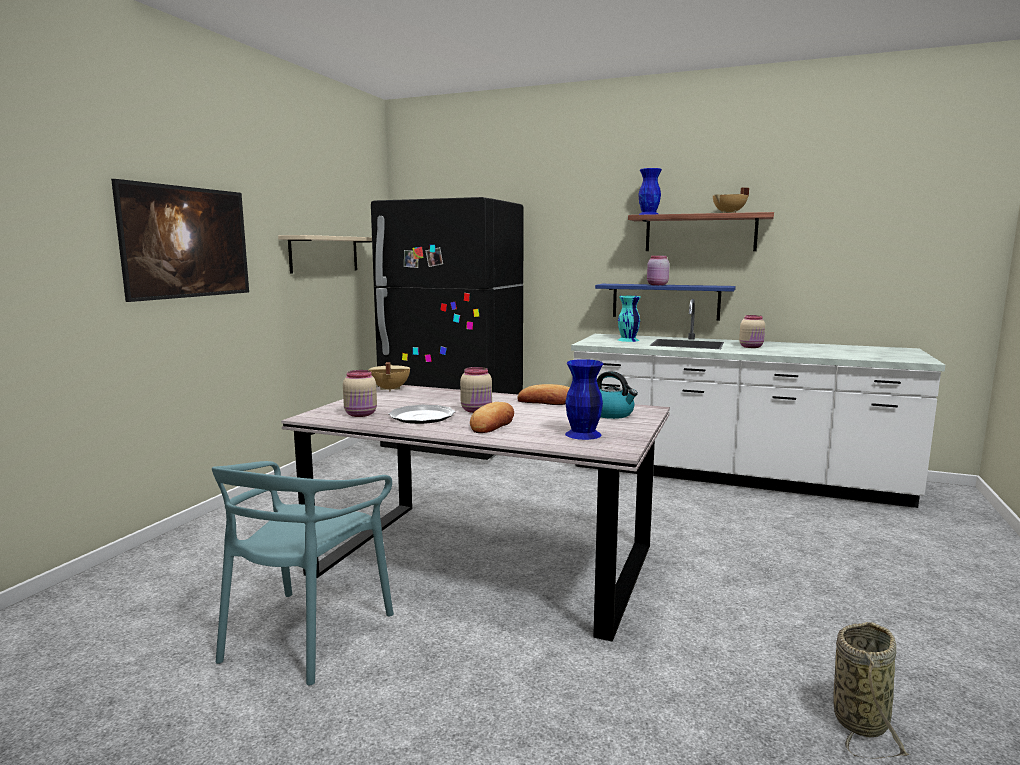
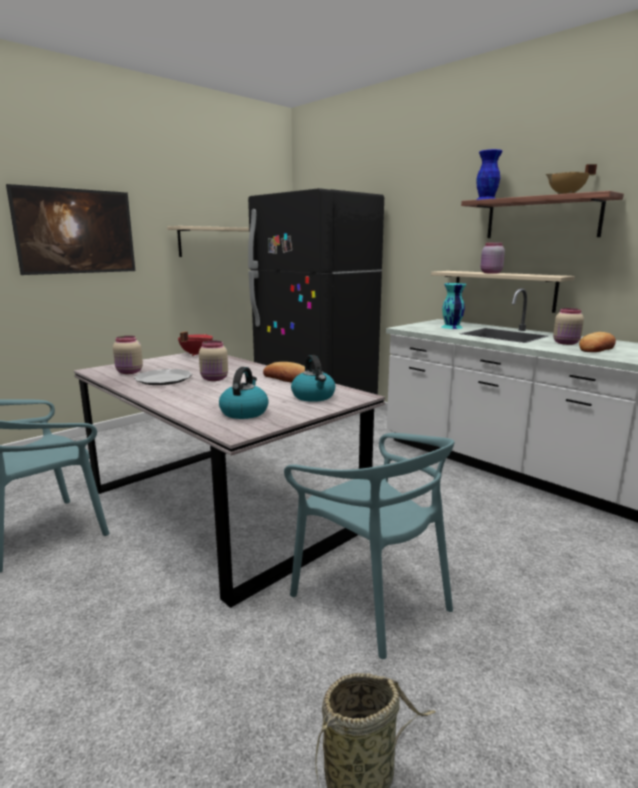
camera: 25 degrees right, 5 degrees up
(389, 389) = (195, 354): beige cooking pot -> red cooking pot
(493, 424) = (198, 392): bread -> bread (597, 348)
(582, 434) = (244, 412): blue vase -> kettle
(665, 301) = (503, 290): blue shelf -> beige shelf
(720, 600) = (372, 598): none -> turquoise chair

